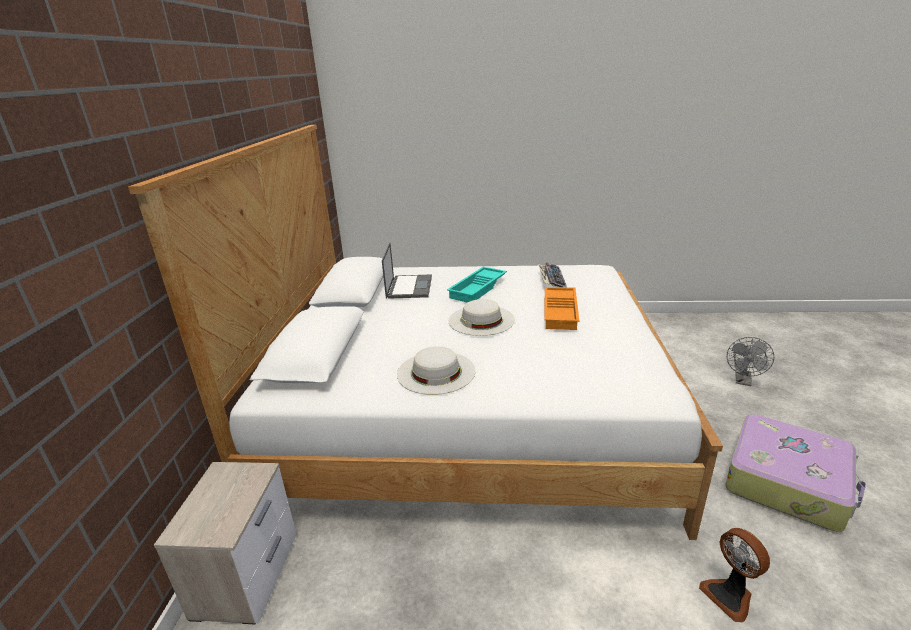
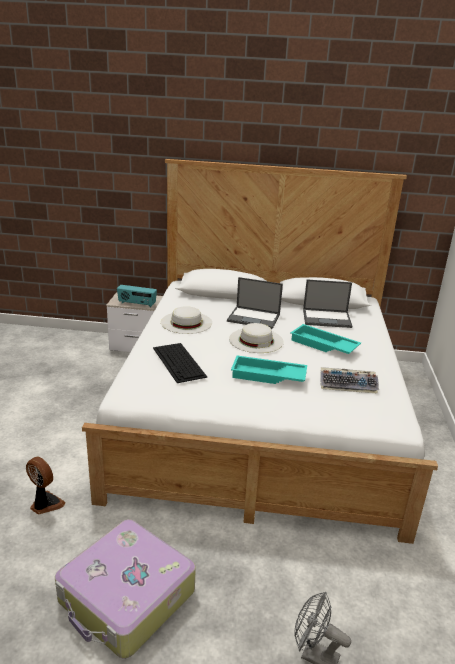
camera: 90 degrees right, 0 degrees up
(246, 493) = (137, 304): none -> radio
(412, 325) = (254, 318): none -> laptop
(561, 312) = (267, 376): orange tray -> turquoise tray
(566, 361) = (179, 362): none -> keyboard
(729, 595) = (45, 504): fan -> fan turned 60 degrees clockwise

